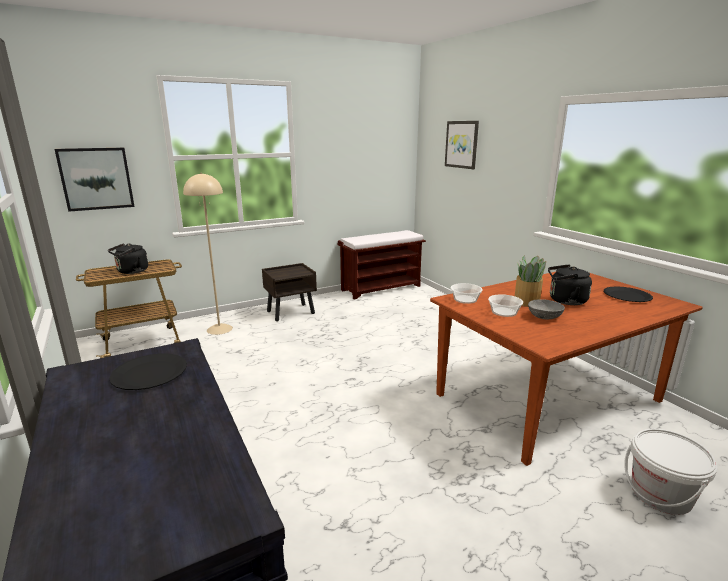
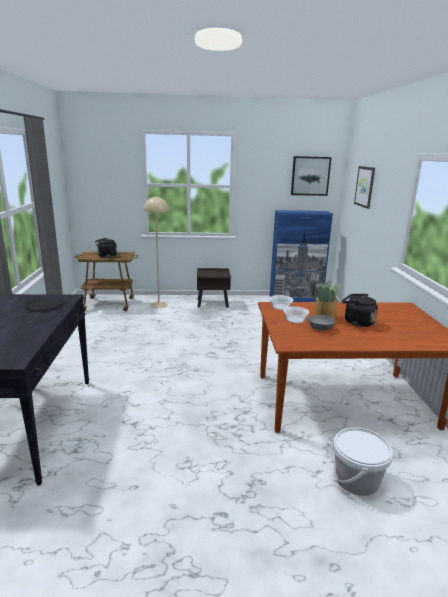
camera: 25 degrees right, 0 degrees up
(96, 178) = (99, 195): picture -> picture (310, 176)
(381, 288) = (296, 299): brown bench -> blue cabinet
(627, 296) = (419, 329): black plate -> none

